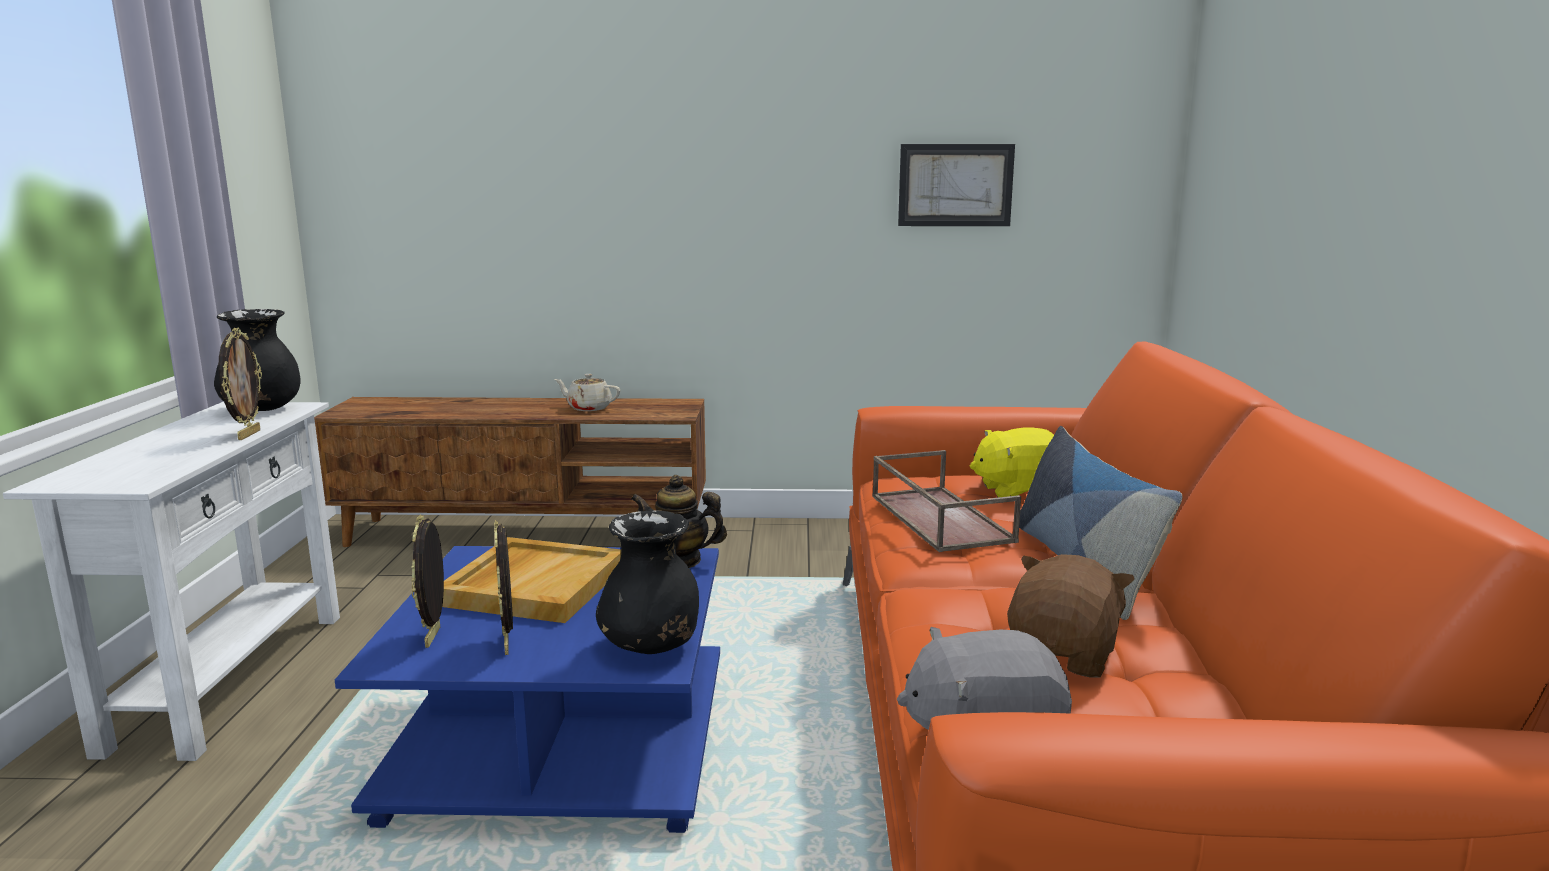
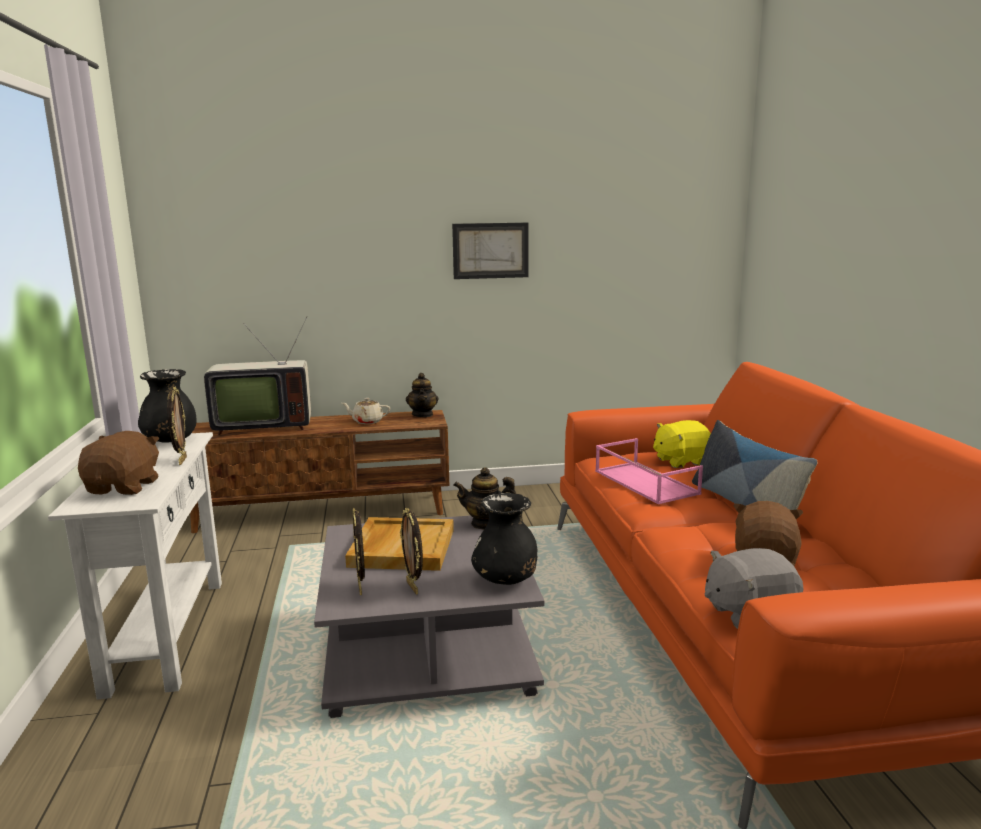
camera: 10 degrees left, 0 degrees up
(138, 463) = (124, 487): none -> brown plush toy
(445, 405) = (262, 426): none -> television
(565, 745) = (430, 651): blue coffee table -> grey coffee table
(672, 403) = (423, 414): none -> teapot
(938, 518) = (644, 482): brown tray -> pink tray
(955, 185) = (604, 260): picture -> picture (490, 250)

